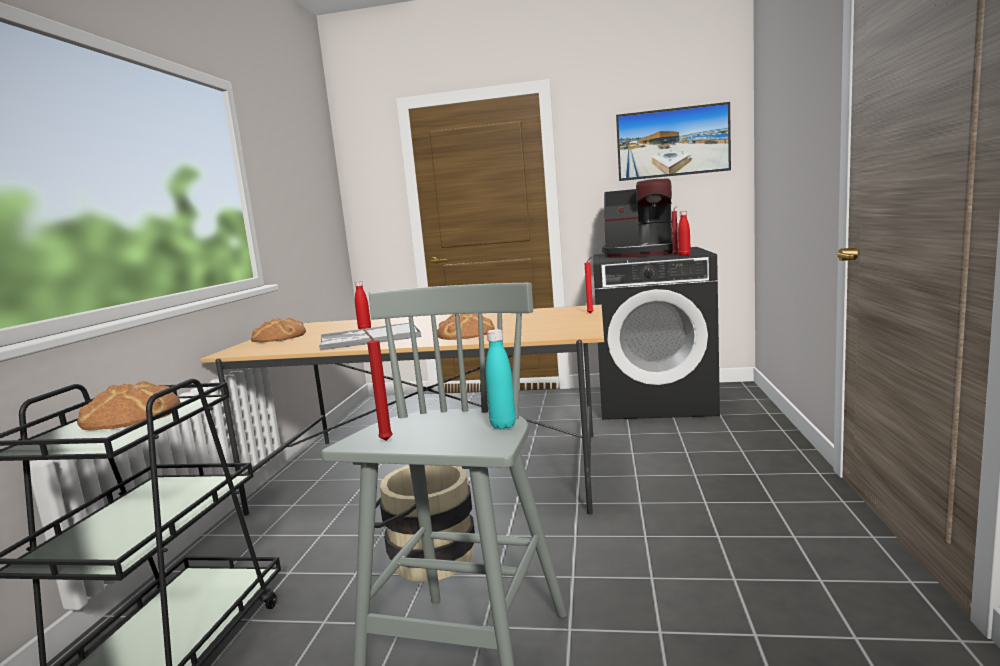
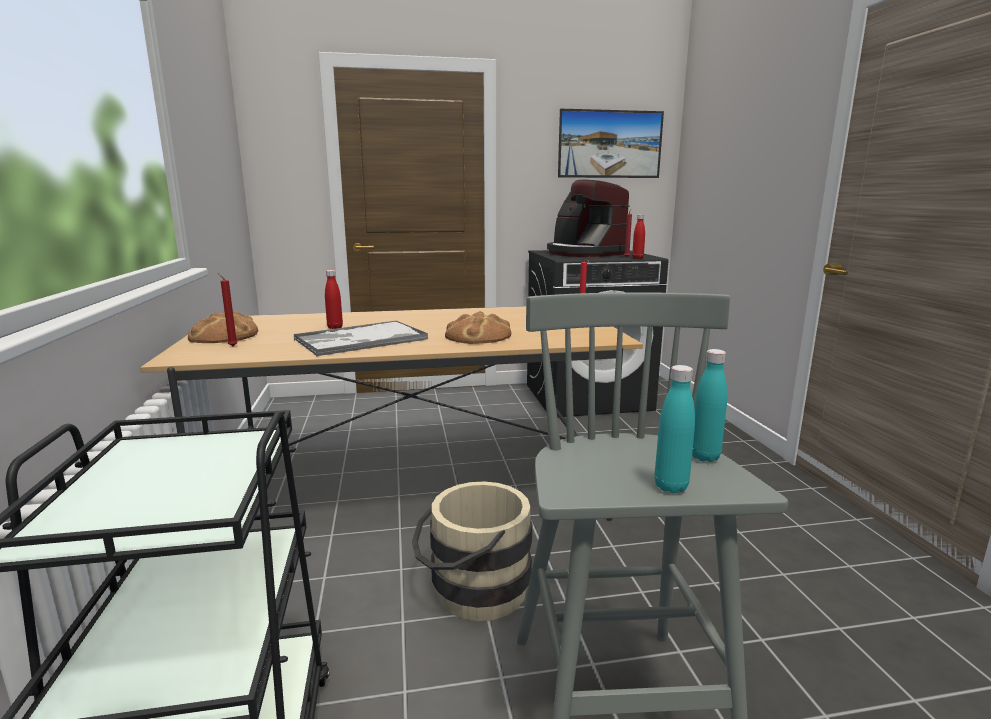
camera: 20 degrees left, 5 degrees up
(131, 415) = (172, 467): bread -> none
(384, 440) = (603, 486): red candle -> red candle (232, 346)
(432, 443) = (671, 486): none -> turquoise bottle
(640, 254) = (584, 253): coffee machine -> coffee machine turned 60 degrees clockwise

